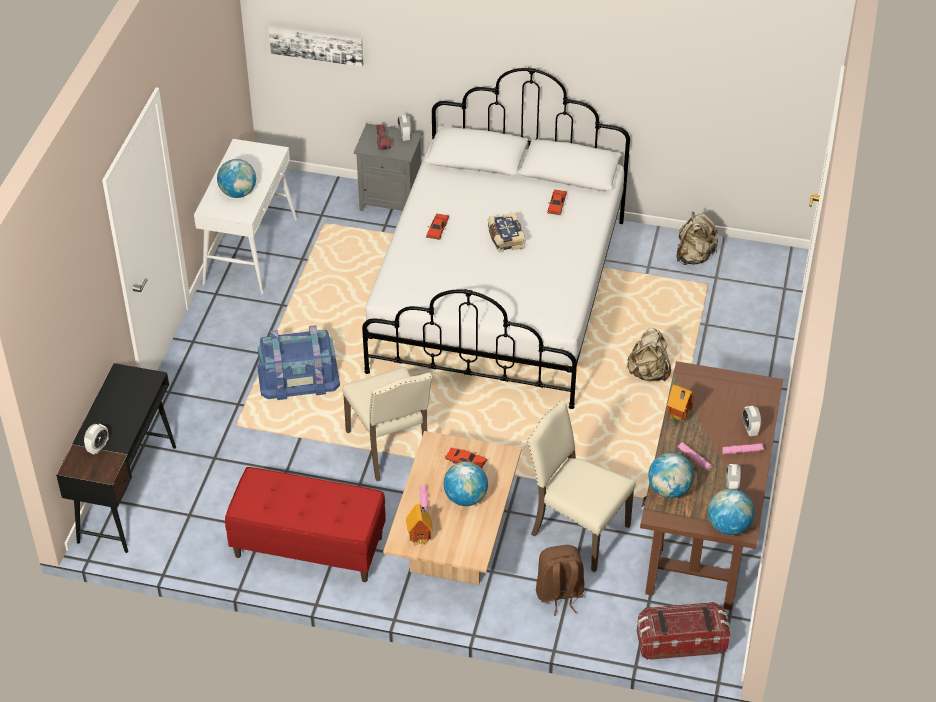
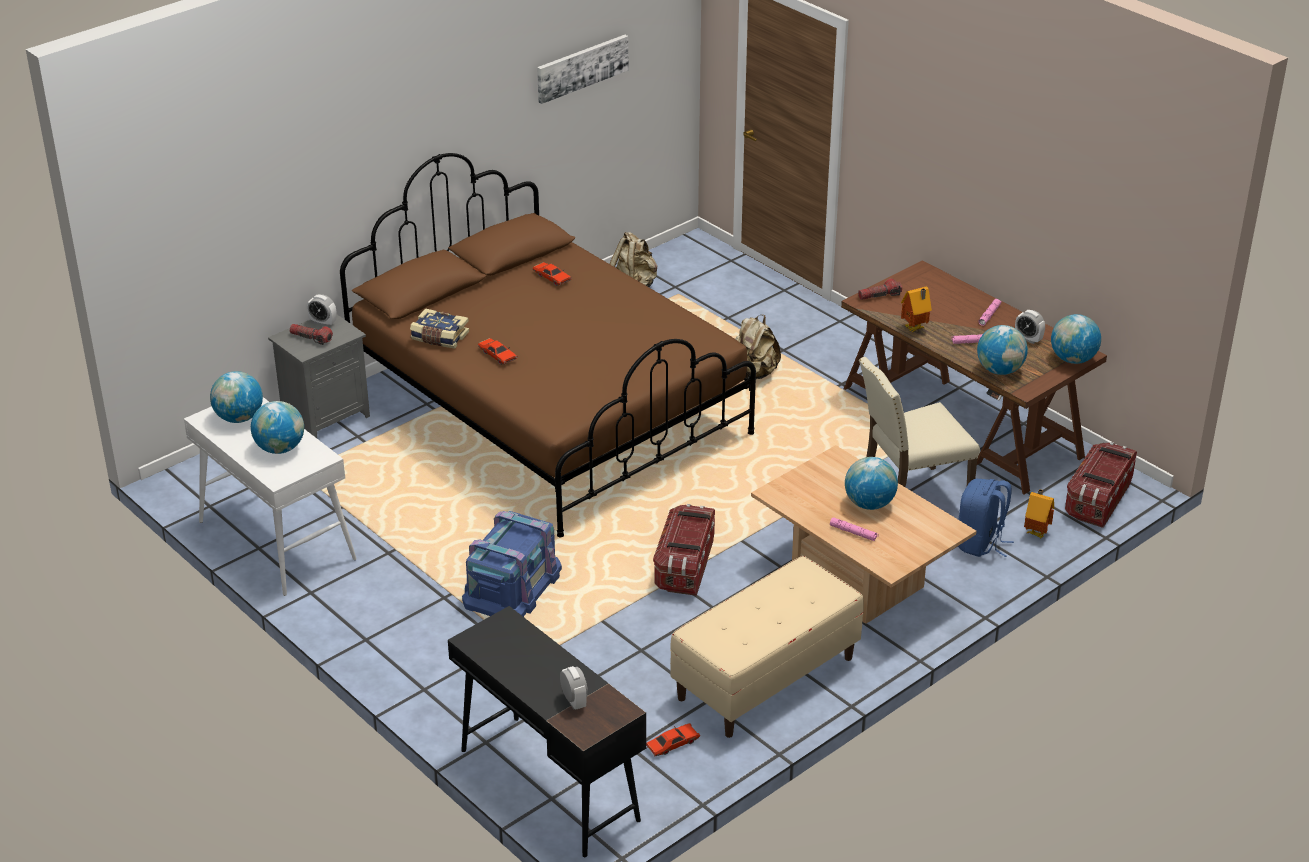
camera: 55 degrees left, 10 degrees down
(253, 159) = (239, 418): none -> globe
(308, 547) = (766, 678): red bench -> beige bench
(316, 44) = (199, 259): picture -> picture (581, 68)
(391, 448) = (685, 566): beige chair -> storage box
(420, 539) = (898, 553): toy house -> toy house (1036, 533)
(466, 462) = (821, 484): red toy car -> red toy car (672, 744)
(500, 295) = (550, 410): white bed -> brown bed
(505, 238) = (561, 323): book -> book (439, 337)
(559, 594) = (980, 543): brown backpack -> blue backpack
(704, 378) = (879, 296): none -> flashlight
(750, 429) = (966, 300): alarm clock -> none

